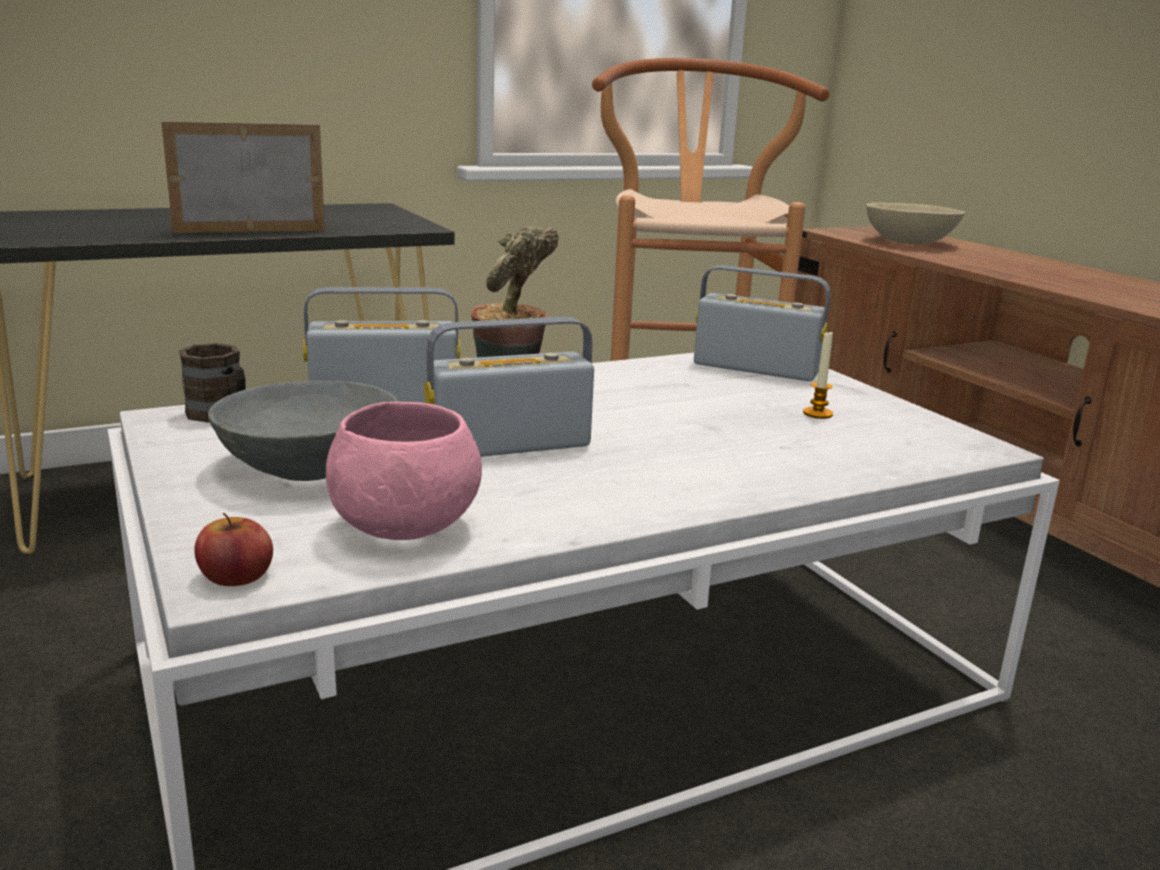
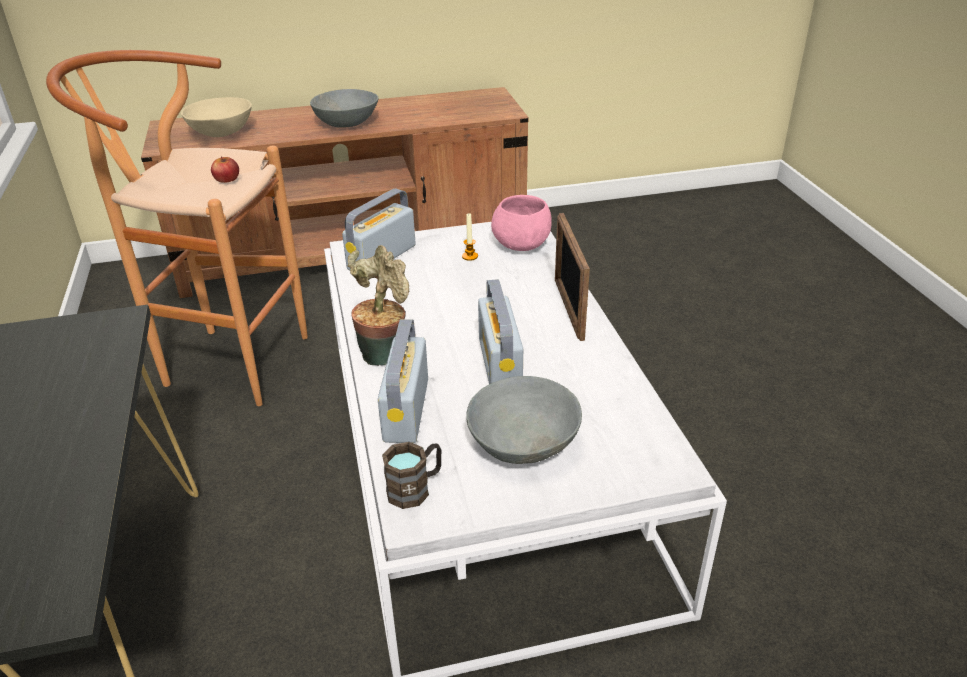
camera: 75 degrees left, 15 degrees up
(236, 575) = (666, 464): apple -> apple (227, 179)
(250, 231) = (82, 422): picture frame -> picture frame (568, 309)
(404, 528) = (612, 408): pink bowl -> pink bowl (521, 245)
(1044, 276) = (347, 123): none -> grey bowl

